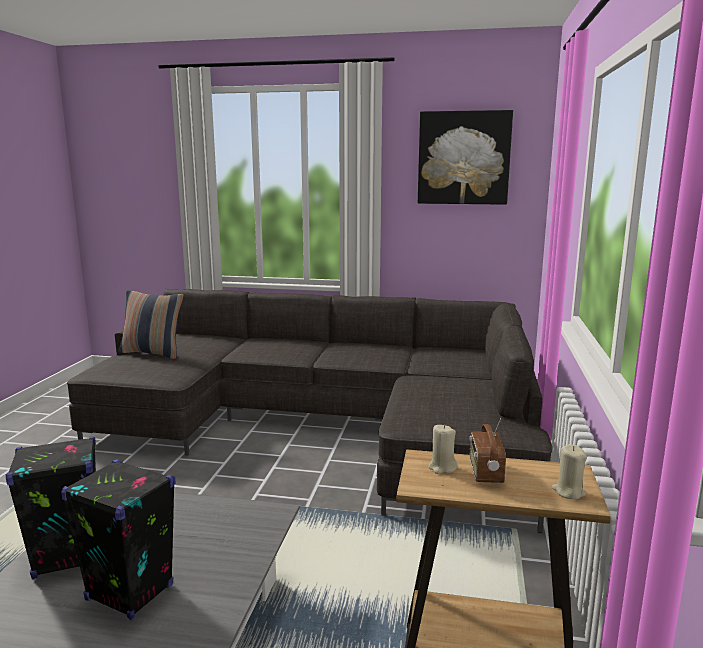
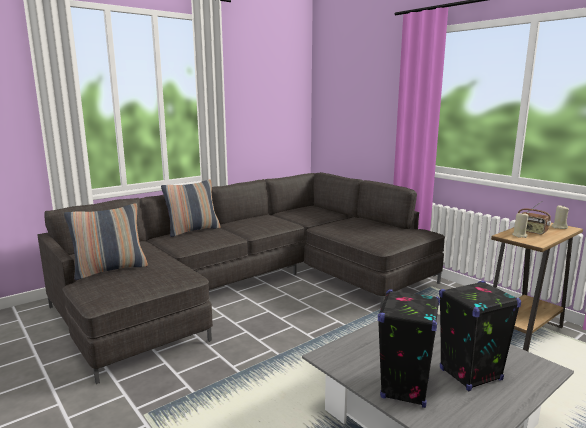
camera: 50 degrees left, 0 degrees up
(291, 340) = (193, 230): none -> pillow
(463, 158) = (268, 78): picture -> none

